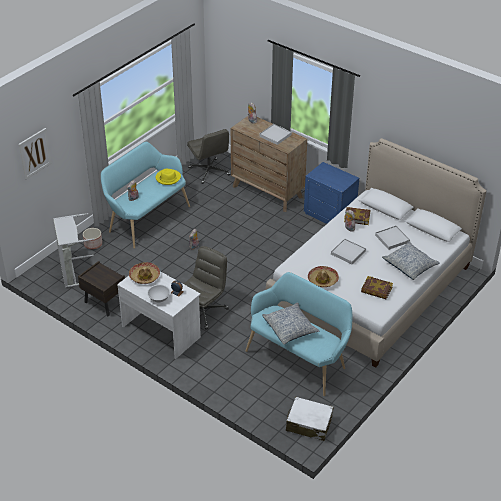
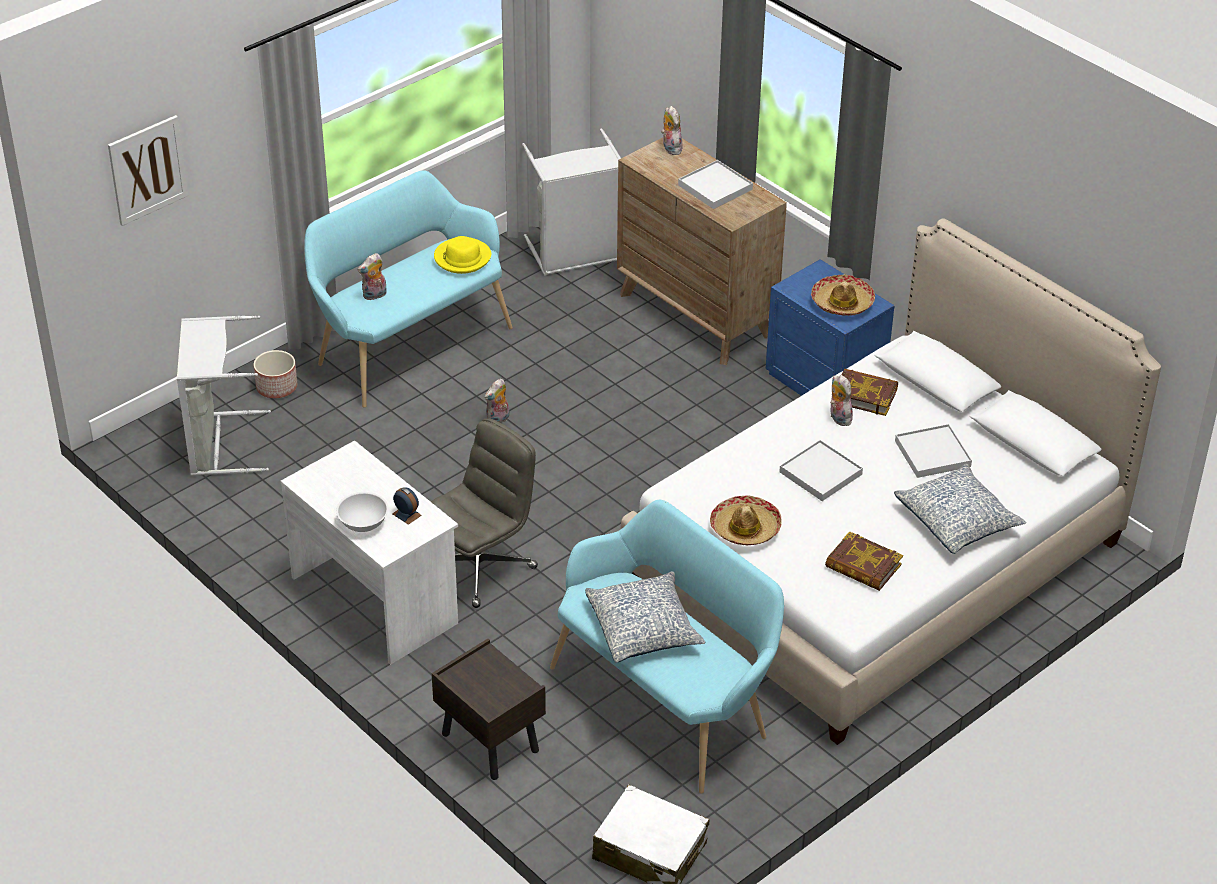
camera: 10 degrees right, 0 degrees up
(104, 303) = (266, 520): brown nightstand -> brown nightstand (489, 742)
(144, 276) = (345, 471): hat -> hat (842, 303)
(209, 171) = (577, 255): grey office chair -> grey laundry basket

